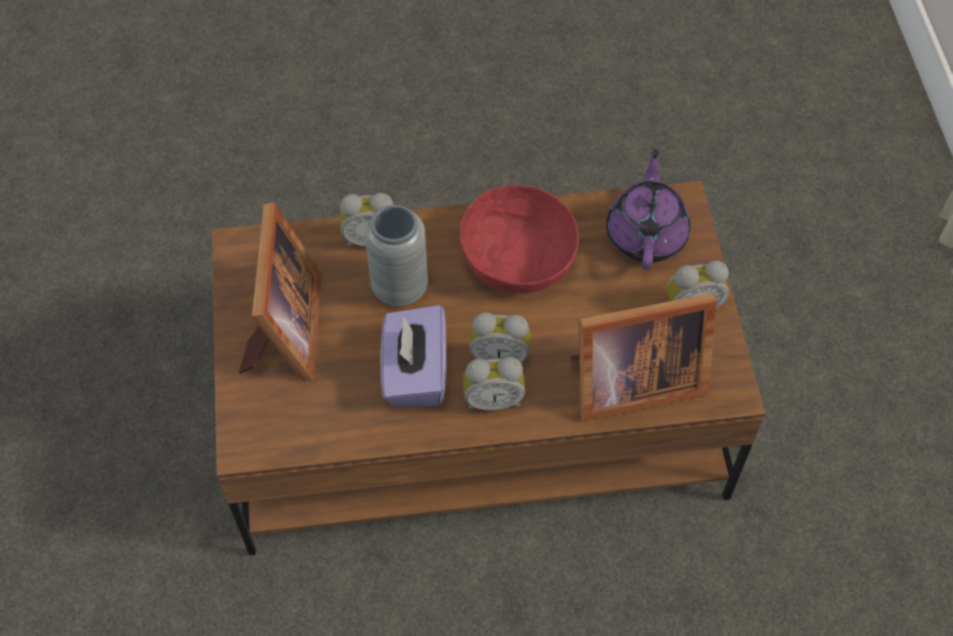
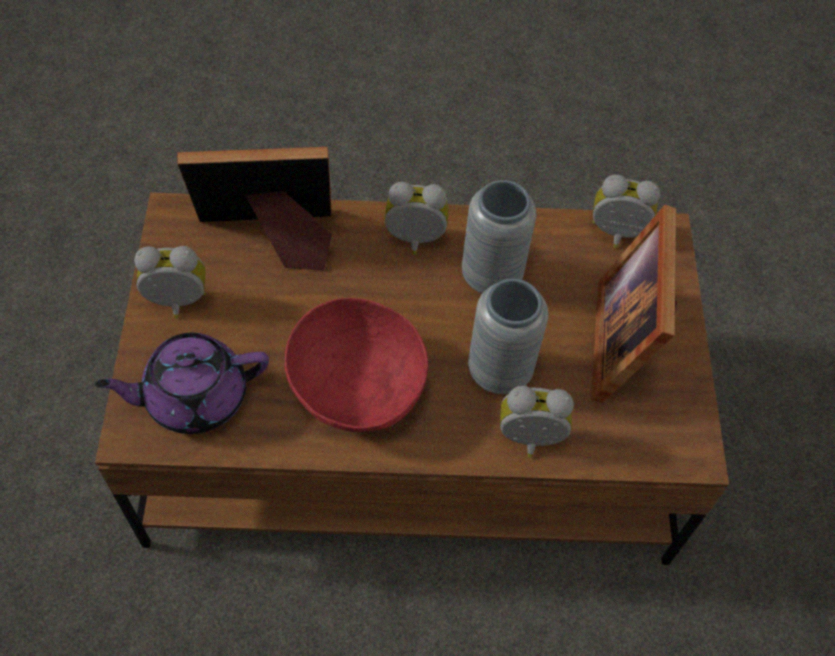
camera: 175 degrees left, 0 degrees up
(415, 373) = (491, 276): purple tissue box -> grey vase
(499, 356) = (400, 281): alarm clock -> alarm clock (616, 235)
(646, 234) = (194, 396): purple teapot -> purple teapot turned 60 degrees clockwise

